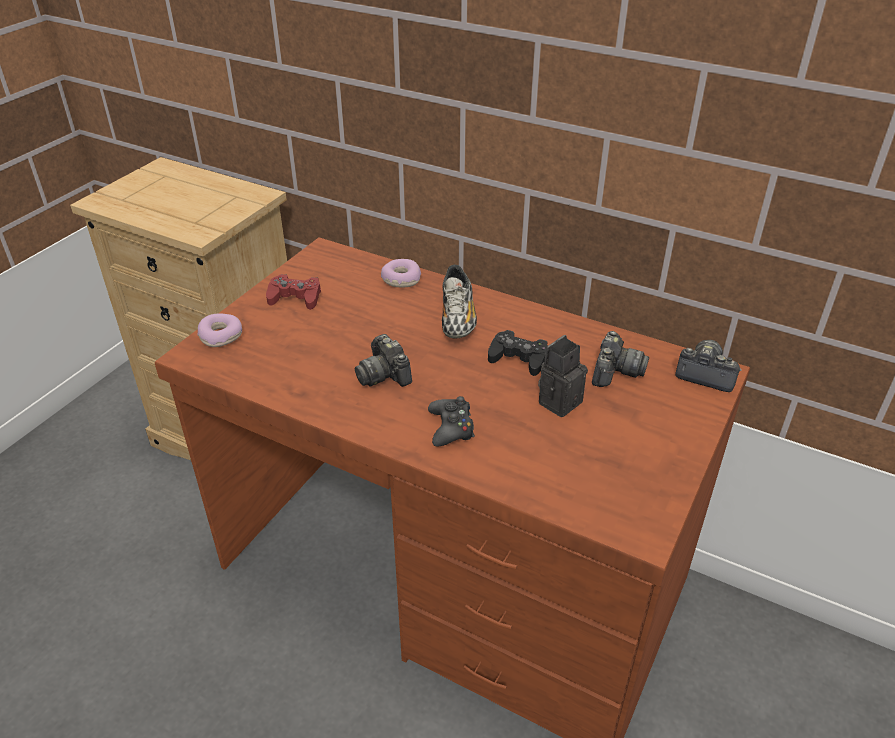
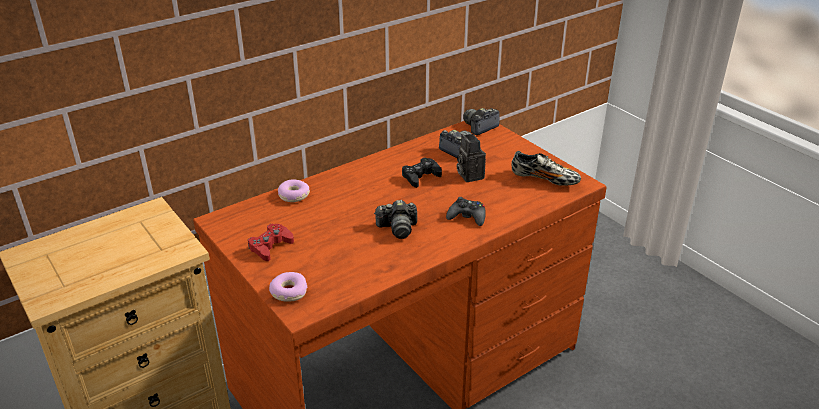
camera: 65 degrees left, 5 degrees down
(457, 318) = (361, 186): shoe -> shoe (544, 179)

